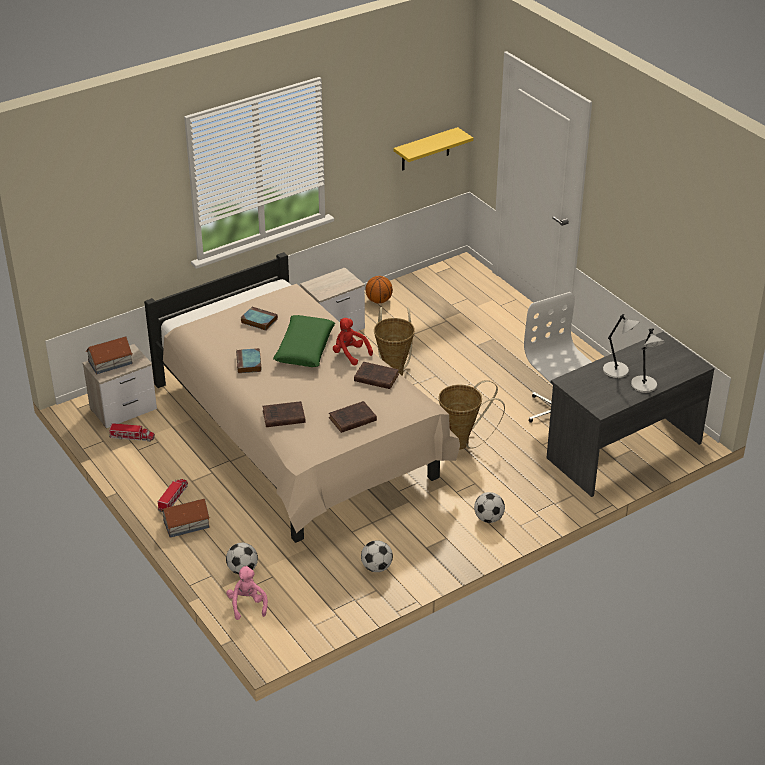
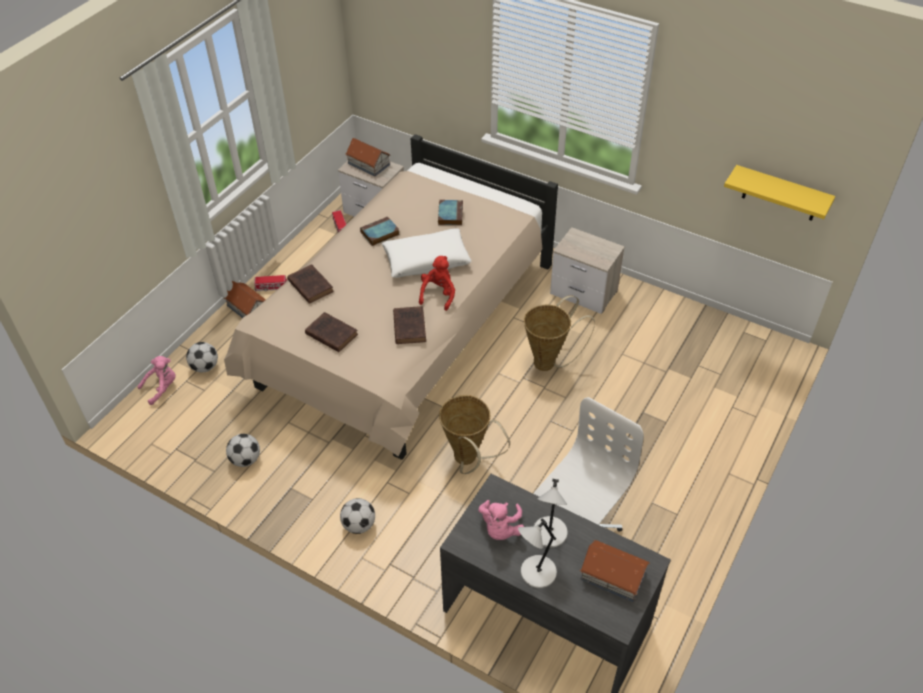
camera: 65 degrees right, 10 degrees up
(304, 348) = (426, 260): green pillow -> white pillow
(379, 301) = (656, 307): basketball -> none
(600, 389) = (500, 529): none -> pink plush toy
(663, 356) = (613, 576): none -> toy house

